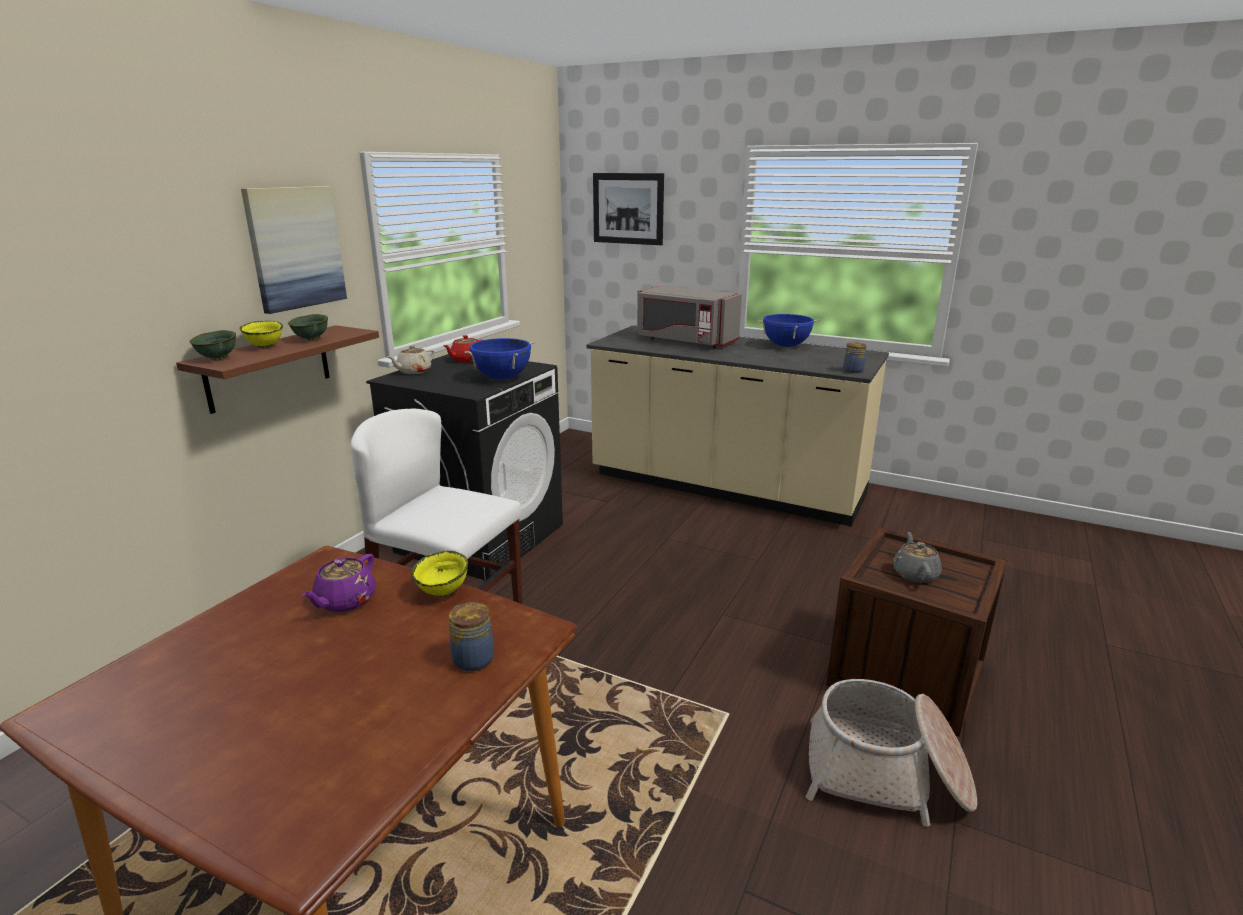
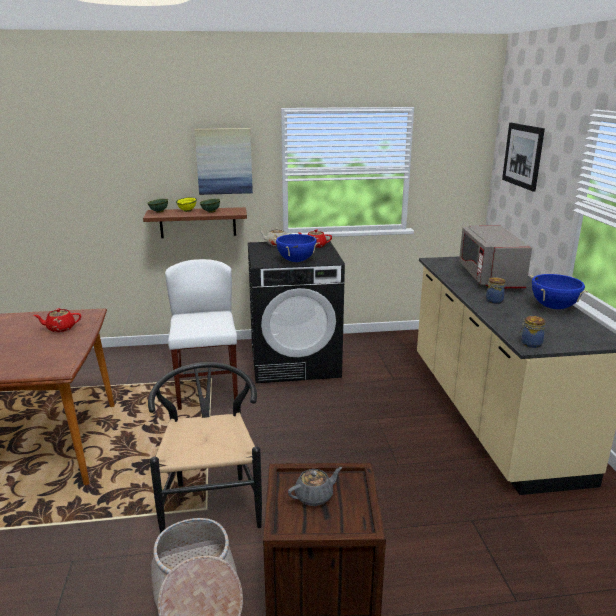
camera: 55 degrees right, 0 degrees up
(345, 601) = (60, 328): purple teapot -> red teapot
(444, 592) = (80, 342): yellow bowl -> none
(472, 658) = (30, 365): jar -> jar (494, 300)
(713, 704) = (211, 500): none -> black chair

